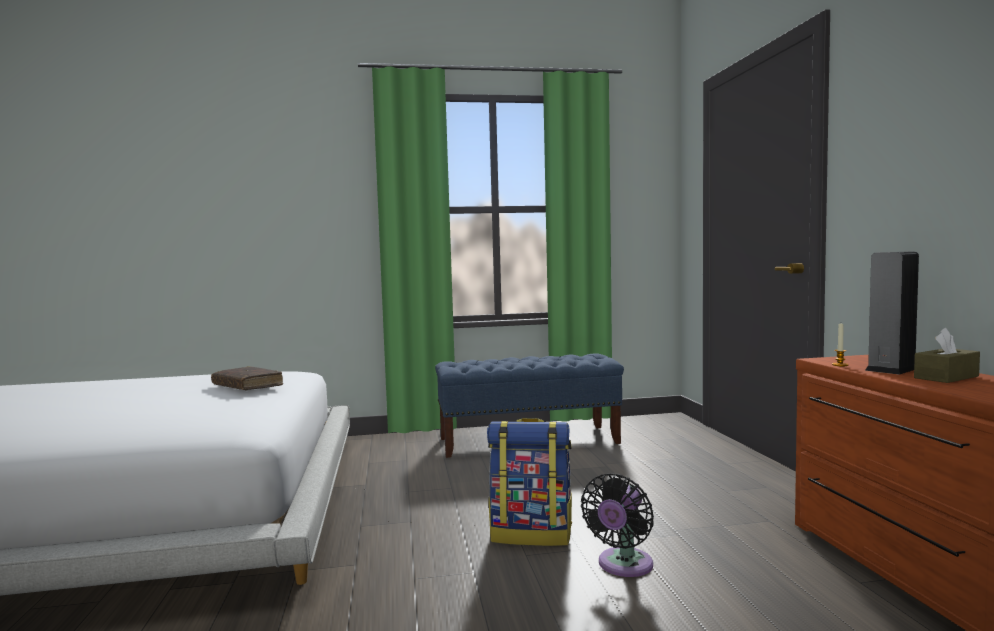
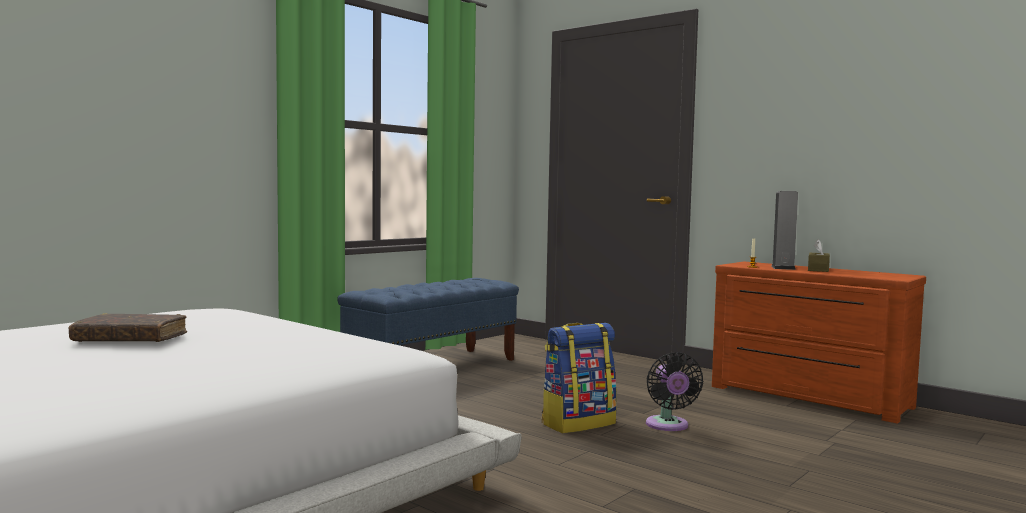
camera: 40 degrees left, 0 degrees up
(247, 386) = (249, 321): brown book -> brown book (130, 339)

